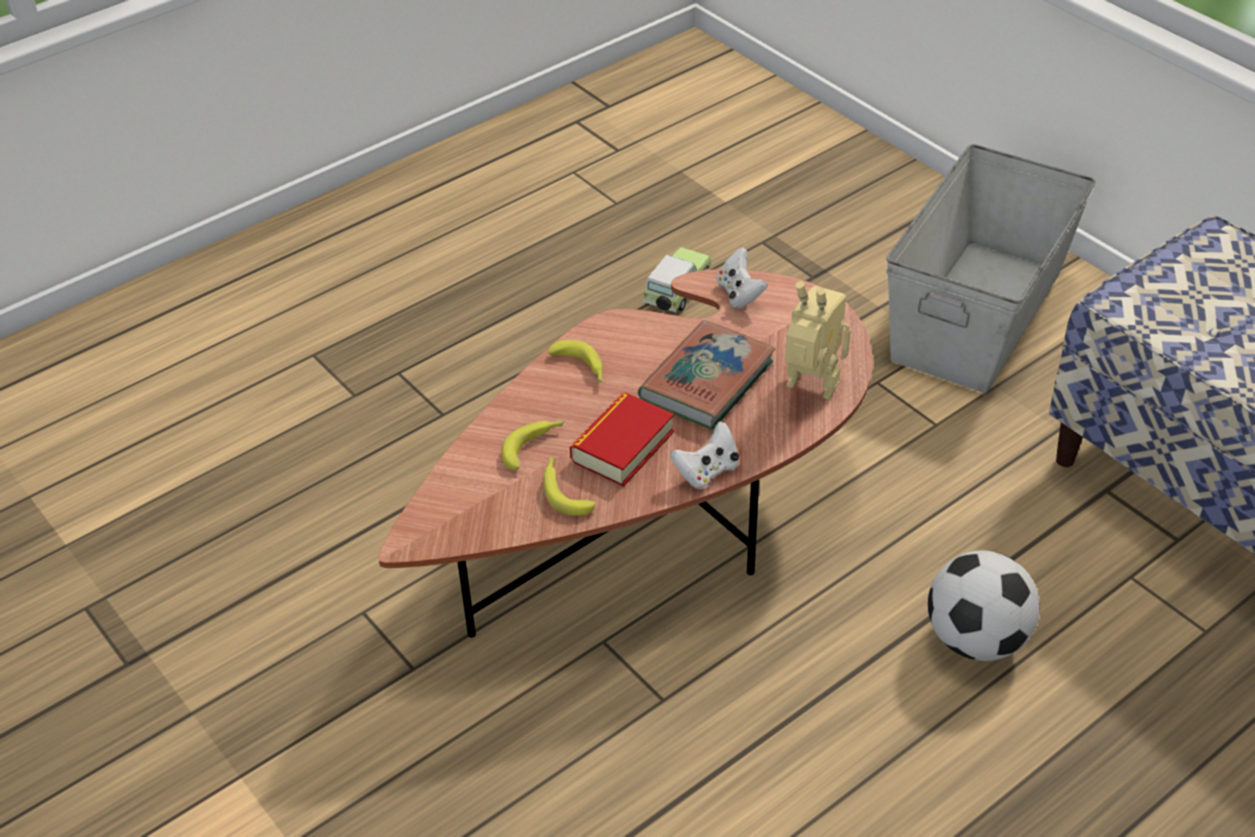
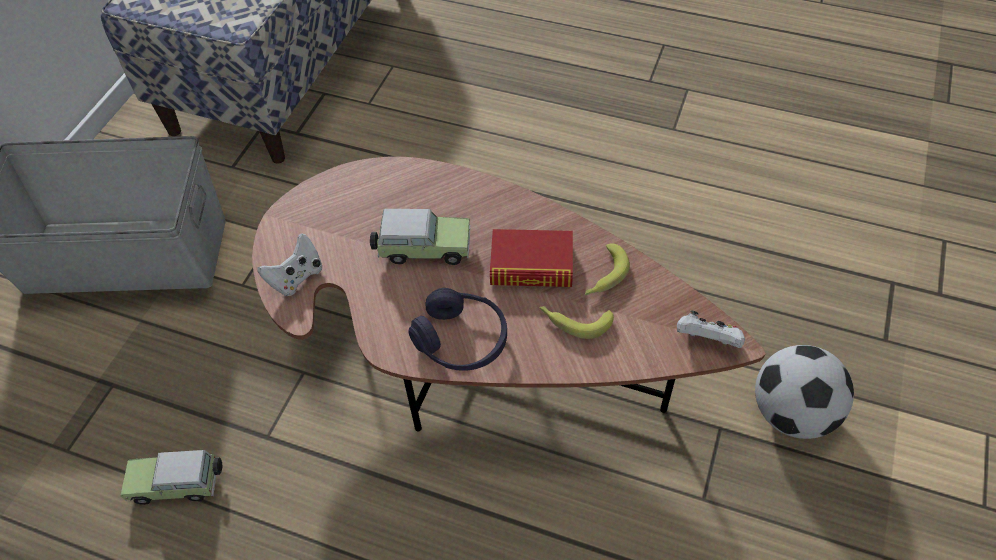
camera: 120 degrees left, 10 degrees up
(581, 368) = (461, 339): banana -> purple headphones
(707, 381) = (422, 249): book -> toy car
(707, 471) = (520, 205): white game controller -> white game controller (707, 340)
(809, 390) = (393, 186): toy robot -> none
(976, 639) = (466, 149): football -> football (792, 413)

